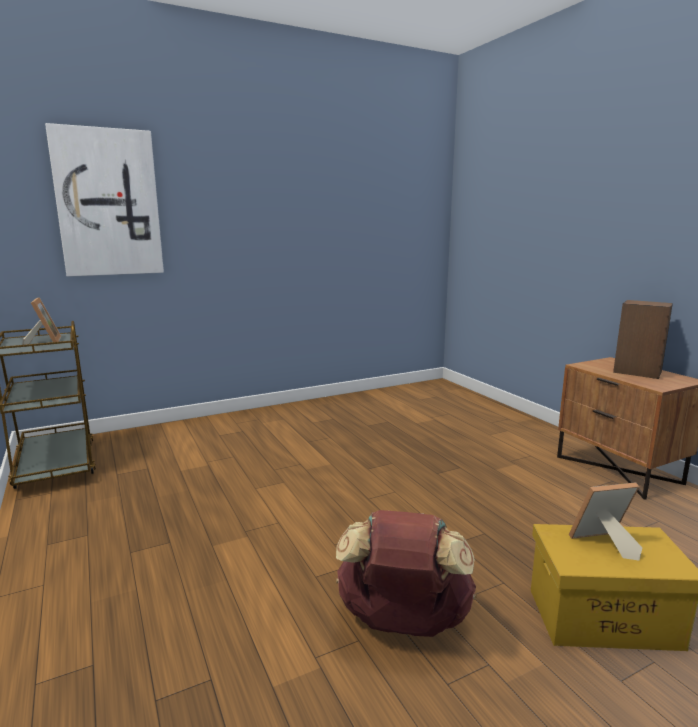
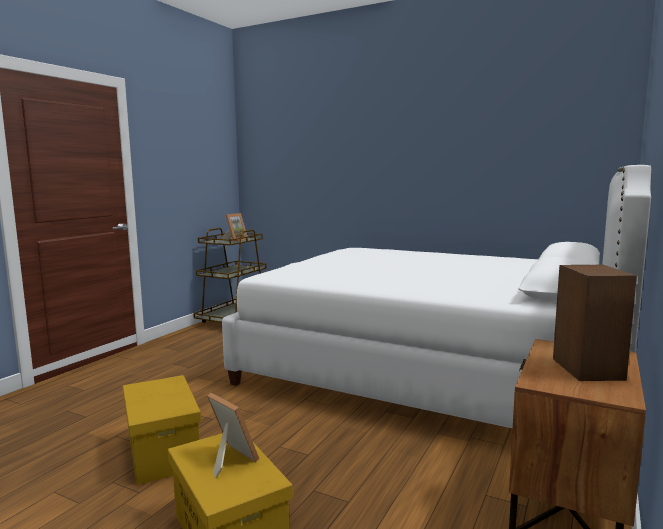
camera: 55 degrees right, 5 degrees down
(108, 203) = (299, 154): picture -> none
(385, 431) = (431, 372): none -> white bed
(403, 623) = (162, 452): brown backpack -> yellow storage box

